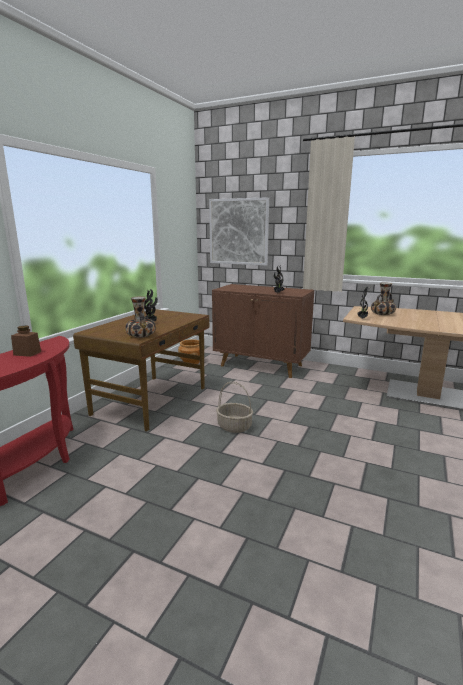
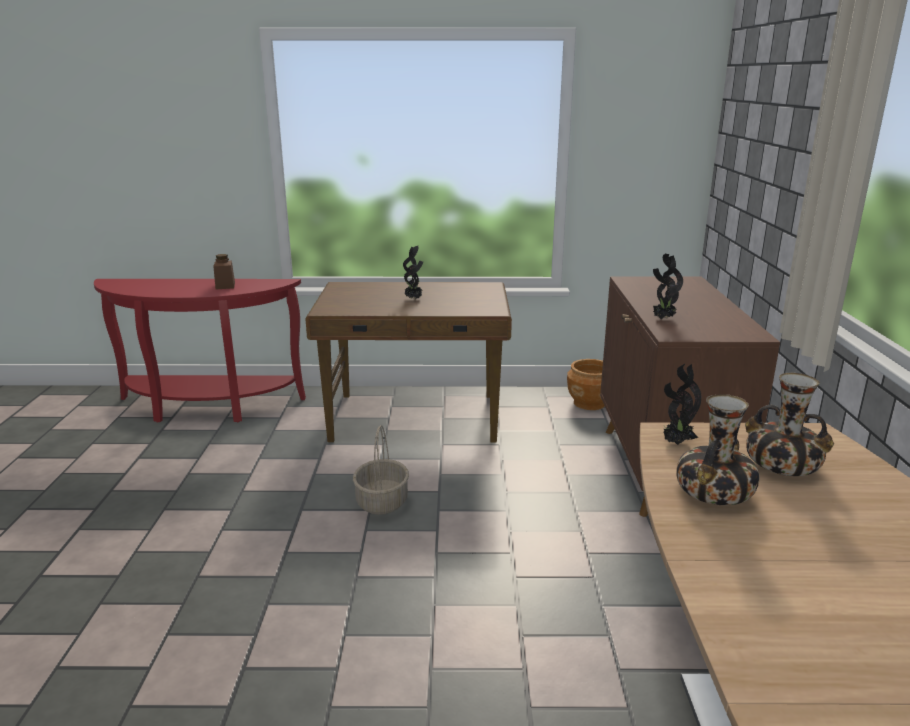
camera: 65 degrees right, 5 degrees up
(141, 335) = (343, 308): vase -> vase (713, 494)
(238, 232) = (751, 161): picture -> none

